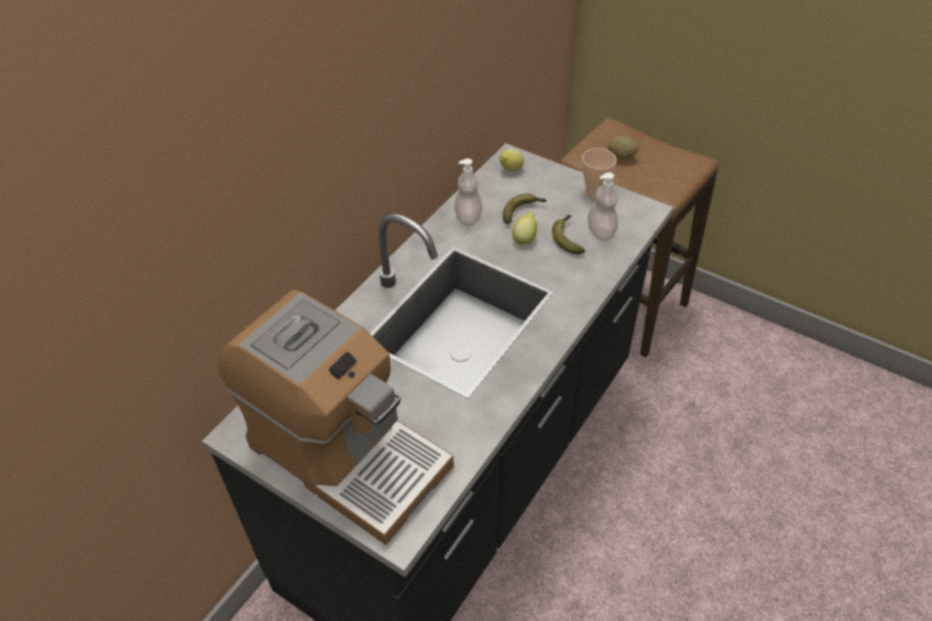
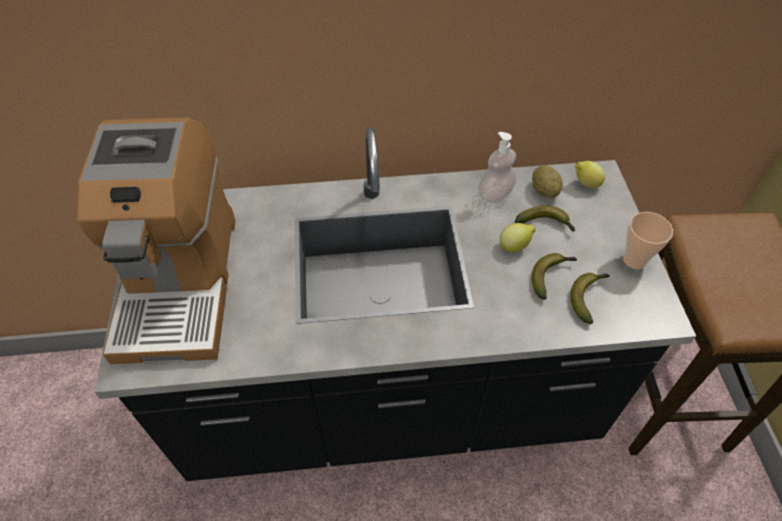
camera: 50 degrees right, 5 degrees up
(601, 232) = (588, 297): soap dispenser -> banana
(621, 156) = (735, 255): potato -> potato (544, 191)

